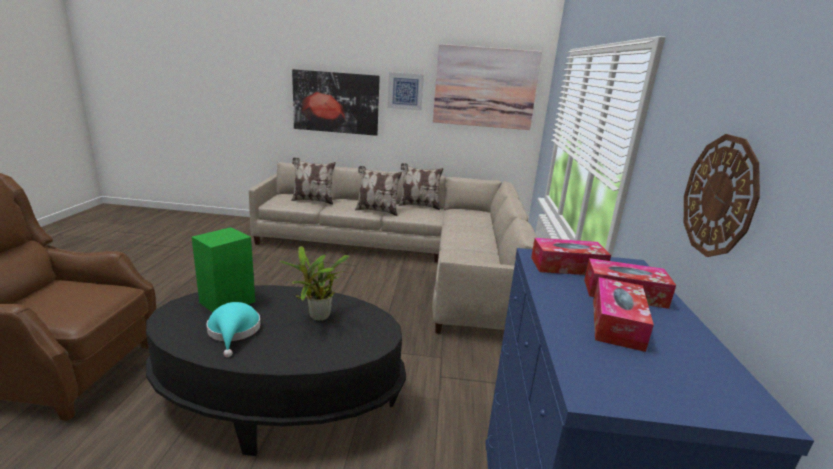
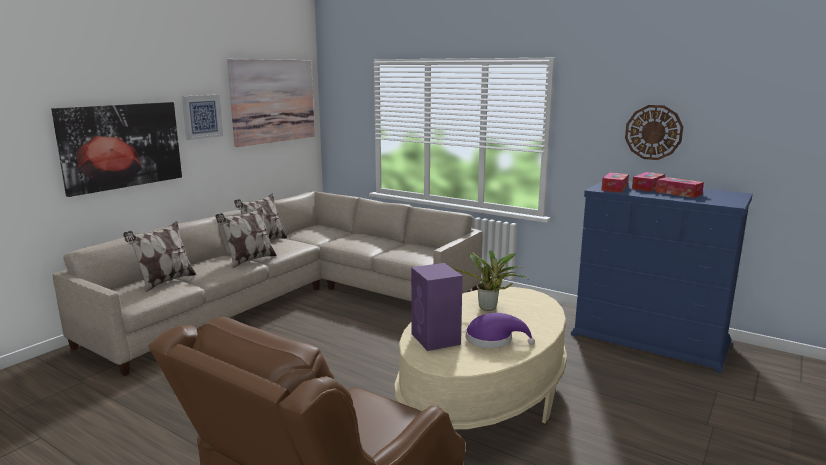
camera: 60 degrees left, 5 degrees down
(226, 302) = (436, 339): green speaker -> purple speaker
(234, 331) = (493, 339): turquoise hat -> purple hat
(280, 398) = (483, 399): black coffee table -> beige coffee table

